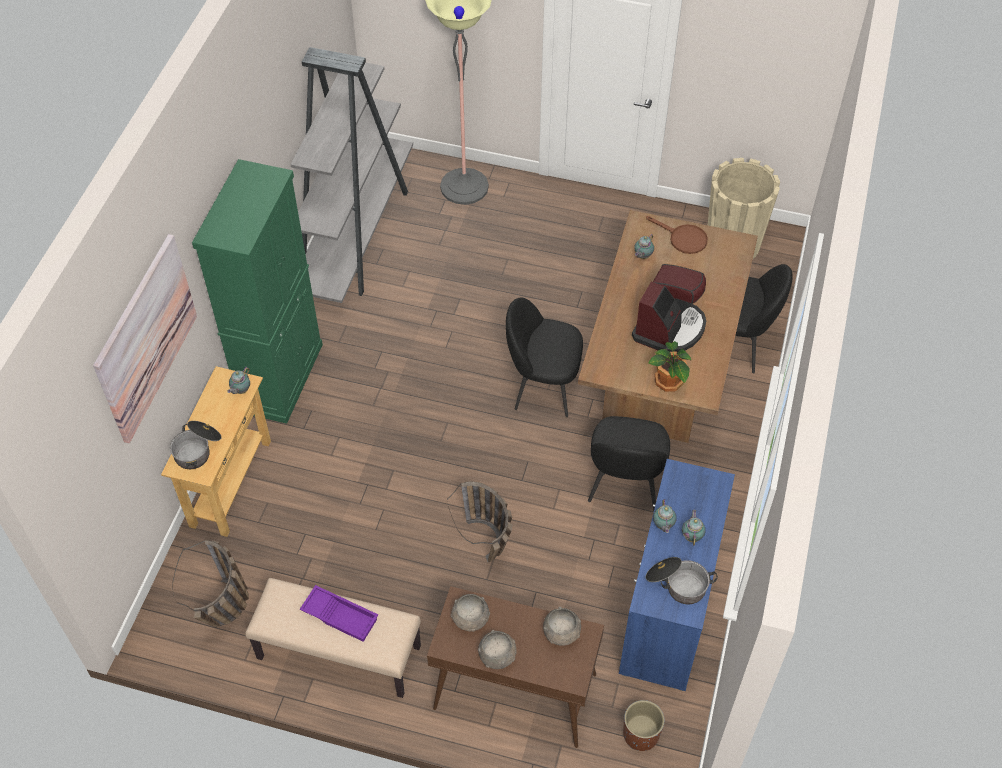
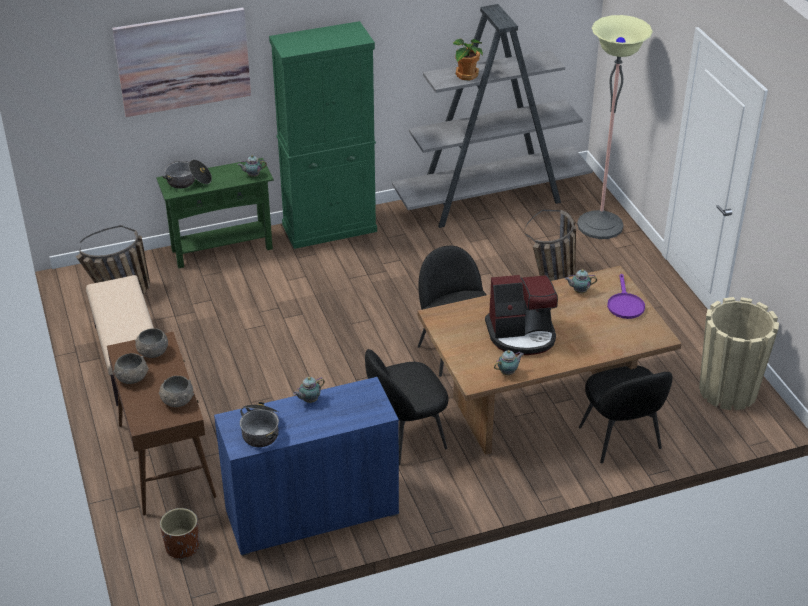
camera: 55 degrees right, 15 degrees down
(230, 483) = (222, 249): beige console table -> green console table
(341, 615) = (129, 316): purple tray -> none
(489, 547) = (279, 391): basket -> basket (552, 278)
(668, 382) = (464, 357): potted plant -> potted plant (466, 75)
(683, 239) = (624, 304): brown frying pan -> purple frying pan
(692, 536) = (314, 419): teapot -> teapot (508, 372)

